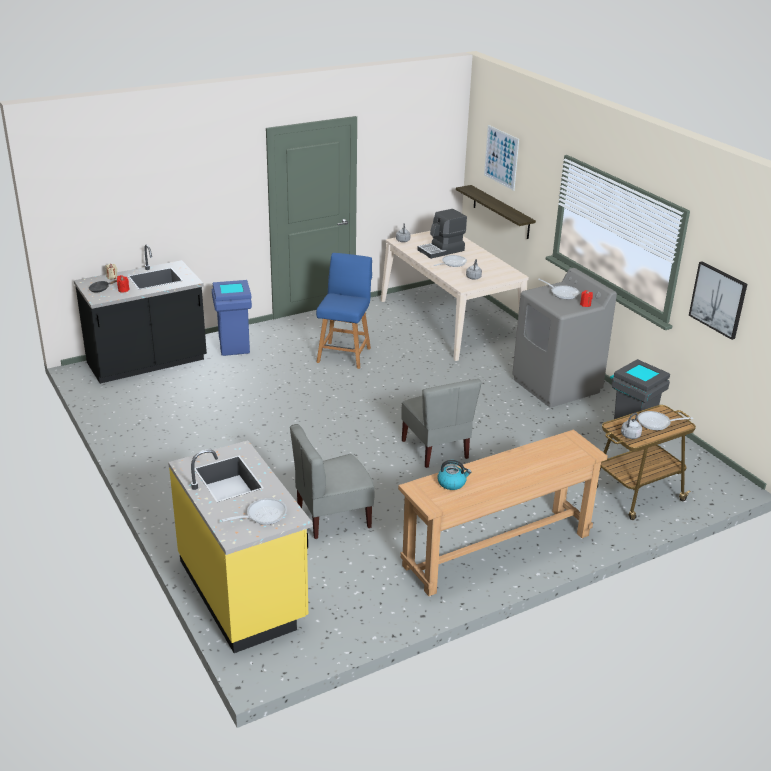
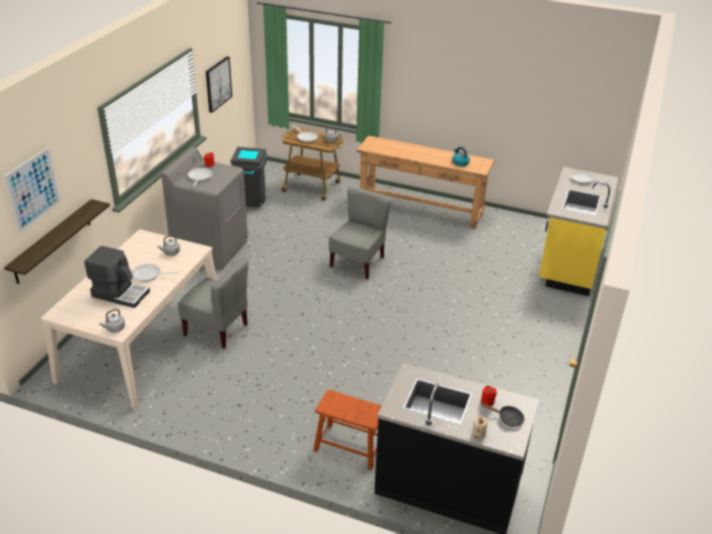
camera: 130 degrees left, 5 degrees up
(234, 348) = (349, 446): blue trash can -> brown stool
(332, 518) = (476, 266): grey chair -> grey chair (217, 330)
(344, 354) = (278, 369): blue chair -> none

